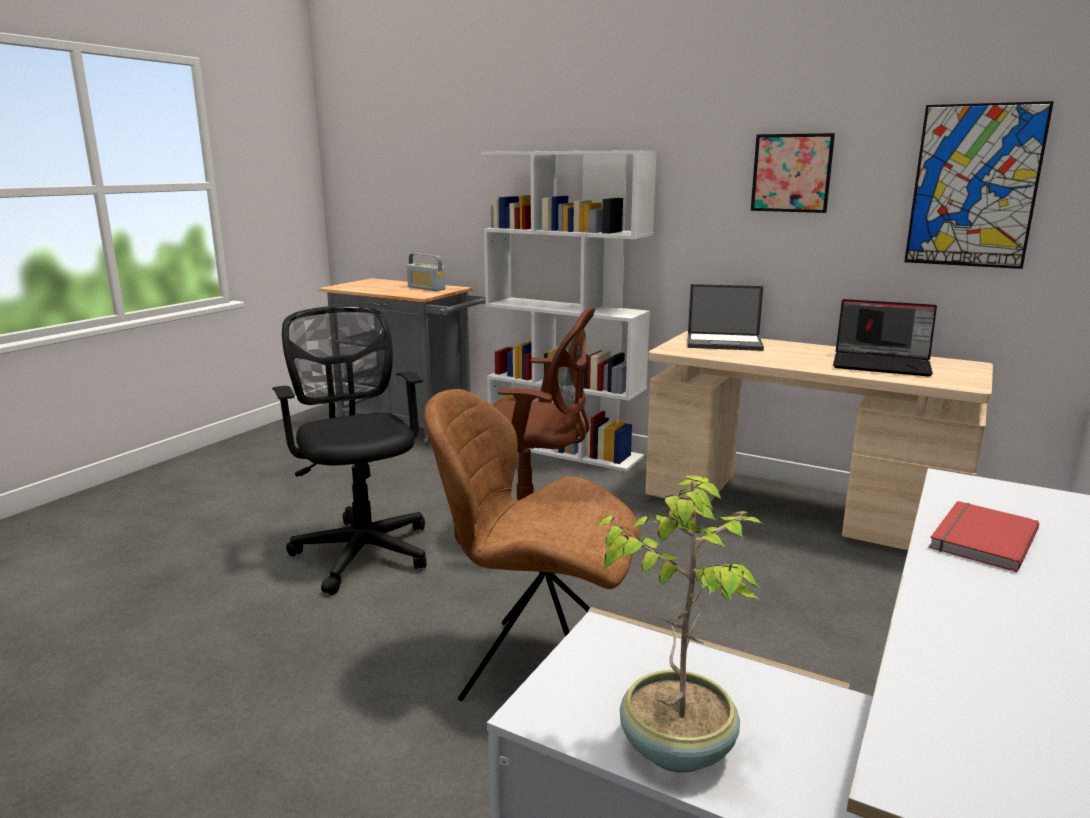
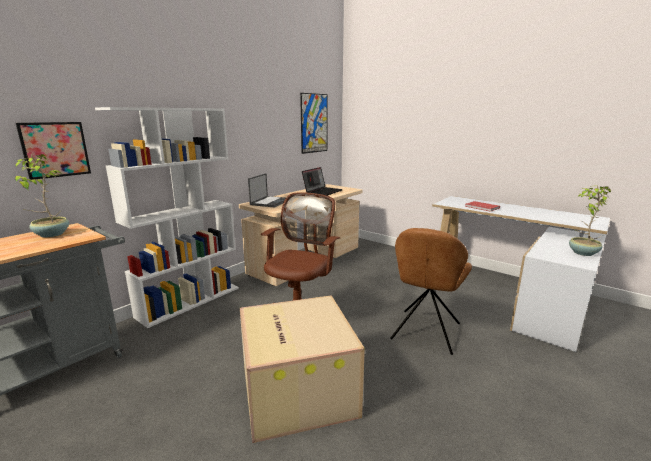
camera: 80 degrees left, 0 degrees up
(363, 549) = (296, 390): black office chair -> cardboard box
(426, 288) = (51, 234): radio -> potted plant
(791, 173) = (264, 120): picture -> picture (55, 149)

